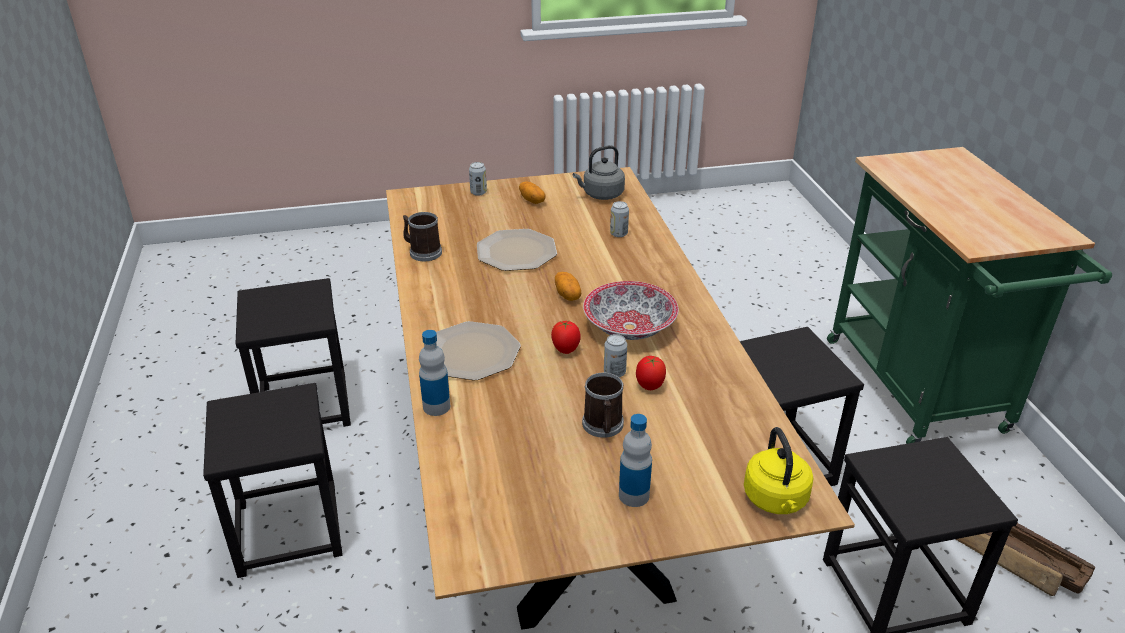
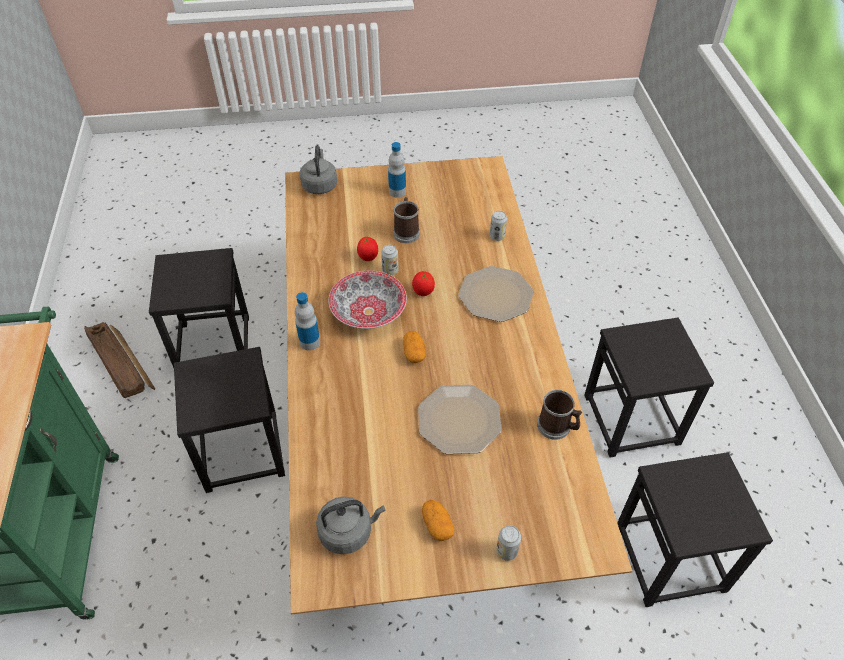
camera: 175 degrees left, 15 degrees up
(436, 406) = (516, 252): bottle -> bottle (309, 342)
(618, 234) = (346, 444): can -> can (497, 236)
(776, 500) = (319, 185): yellow kettle -> grey kettle

